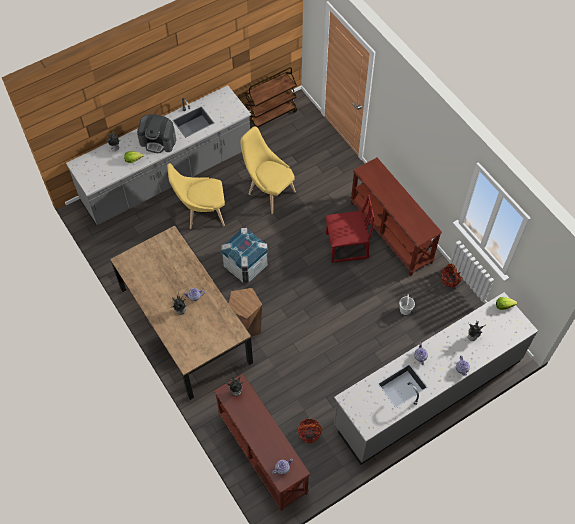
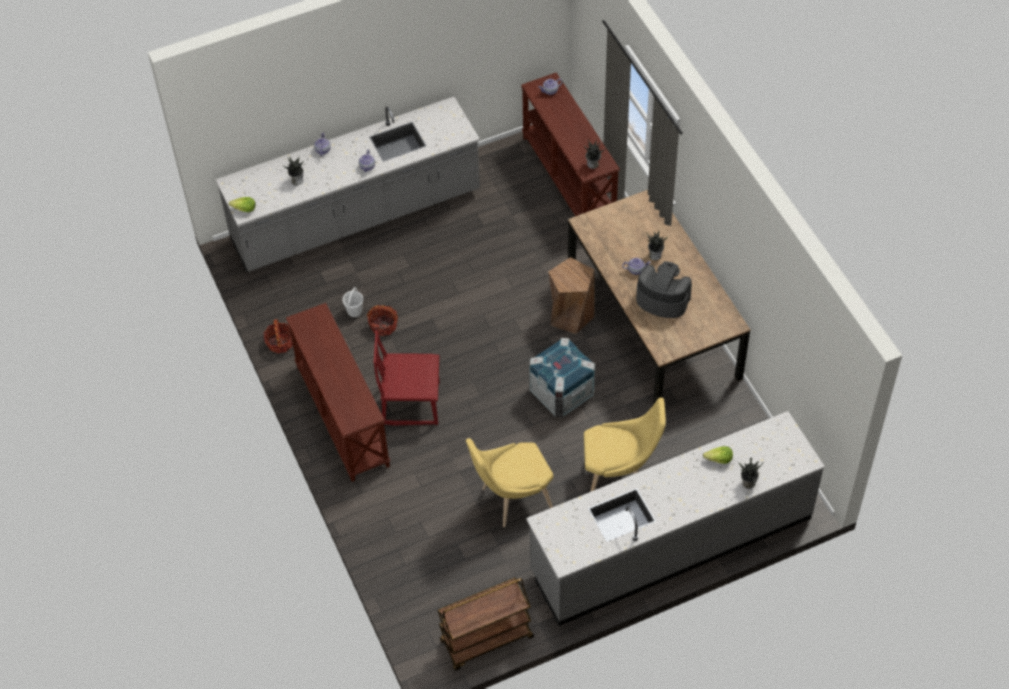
camera: 170 degrees left, 5 degrees down
(158, 141) = (679, 486): coffee machine -> coffee machine (662, 299)
(268, 191) = (512, 499): yellow chair -> yellow chair turned 105 degrees clockwise
(309, 433) = (510, 191): basket -> basket (383, 325)

